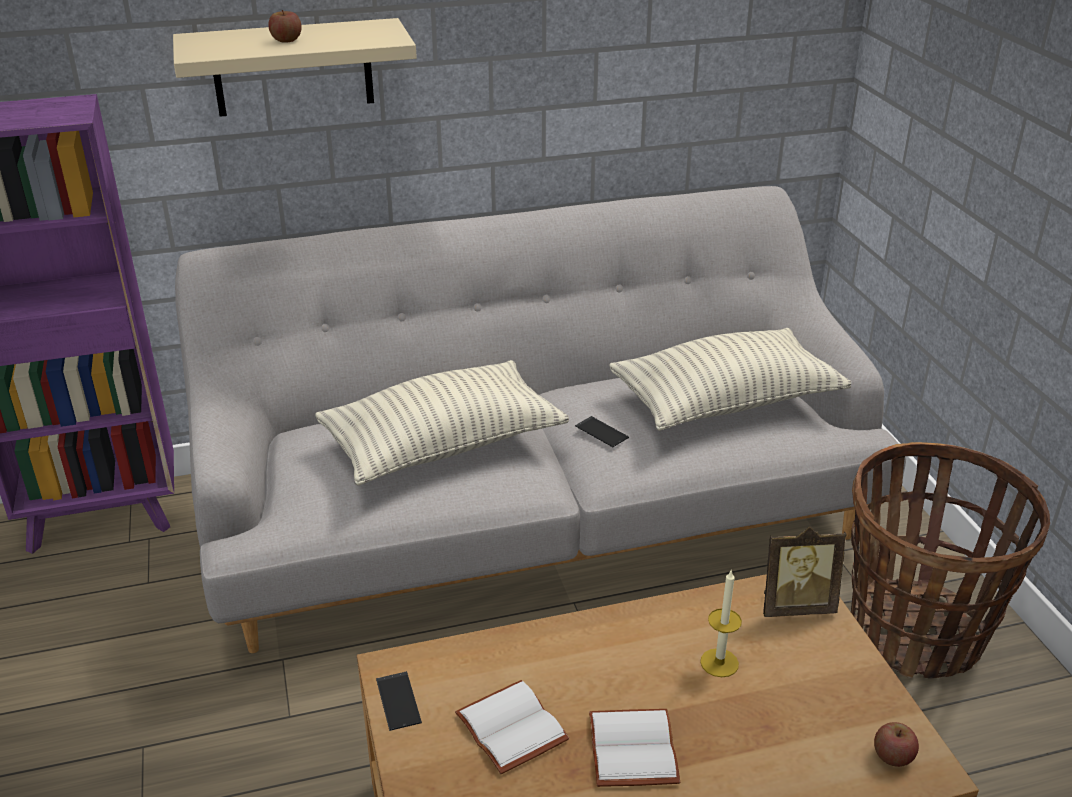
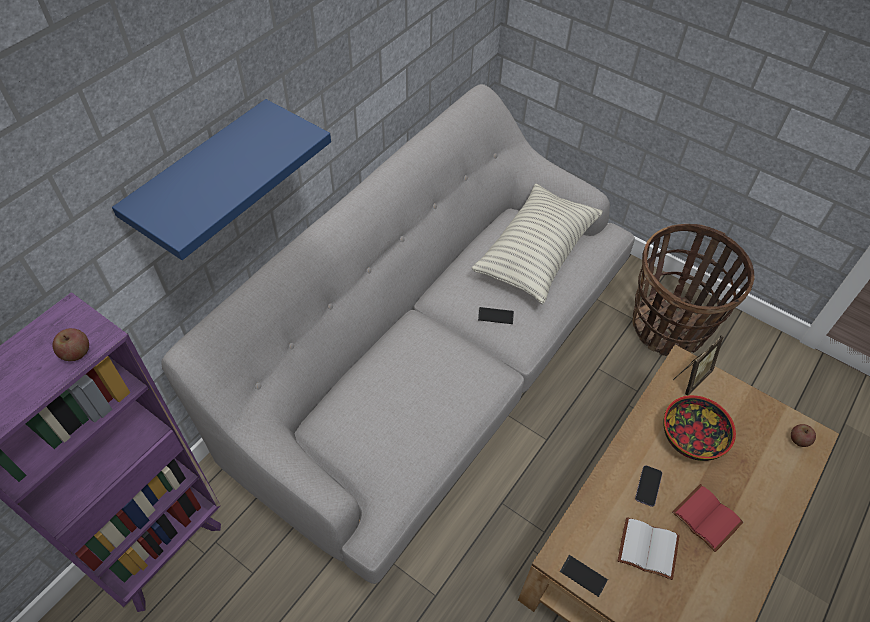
camera: 40 degrees left, 20 degrees up
(286, 40) = (225, 172): apple -> apple (76, 352)
(293, 68) = (202, 177): beige shelf -> blue shelf
(443, 445) = (421, 382): pillow -> none
(592, 672) = (648, 486): none -> phone
(636, 750) = (708, 517): white book -> red book
(719, 663) = (692, 438): candle -> bowl

